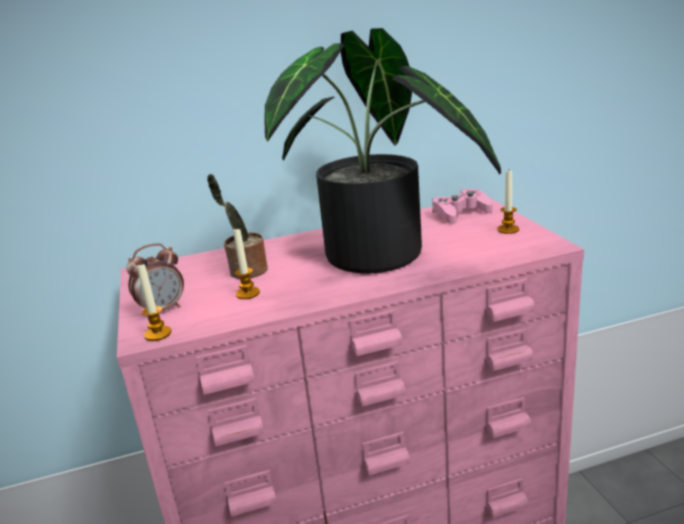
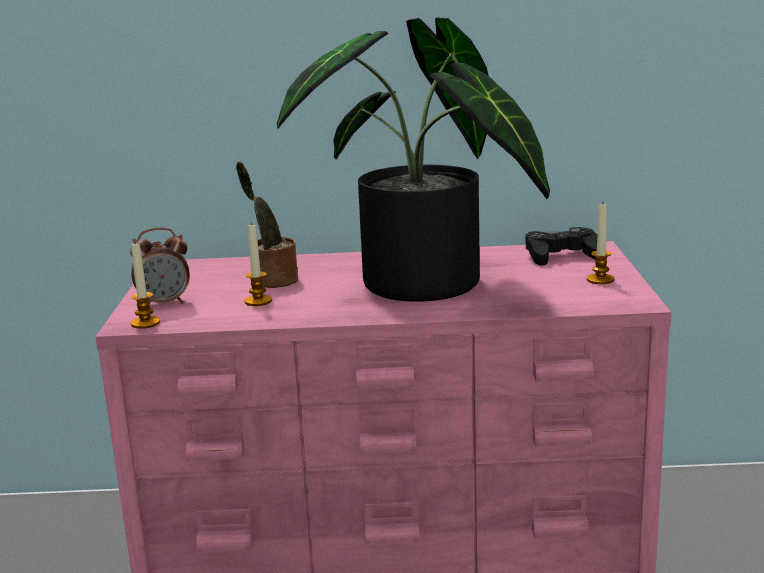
camera: 15 degrees right, 5 degrees down
(460, 213) = (561, 255): pink game controller -> black game controller

